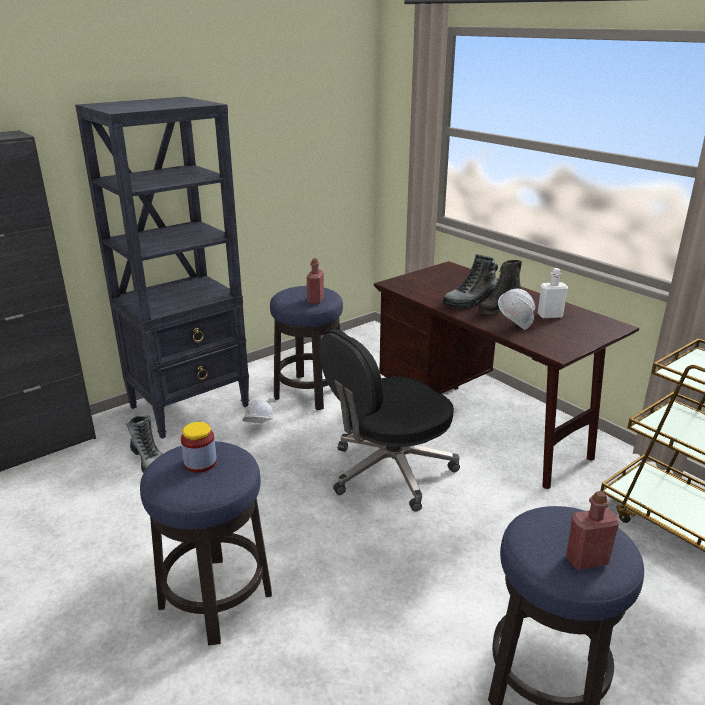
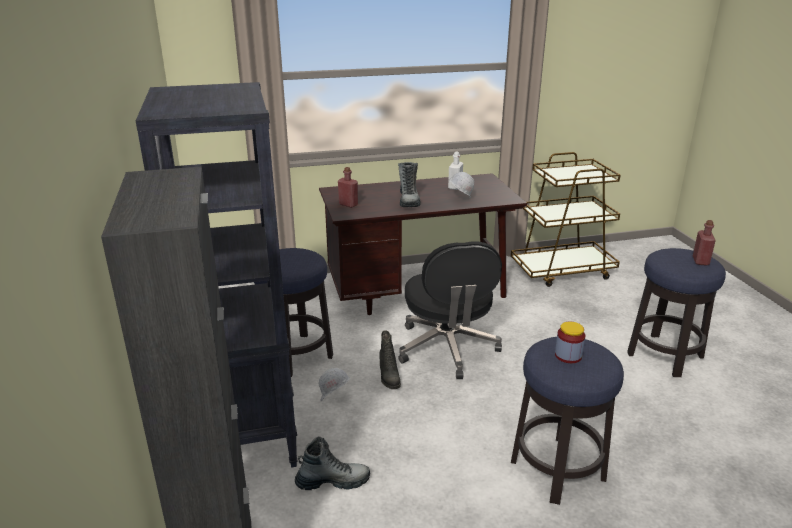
camera: 65 degrees left, 0 degrees up
(315, 300) = (306, 258): red bottle -> red bottle (348, 204)
(497, 309) = (430, 197): black boot -> black boot (388, 377)

